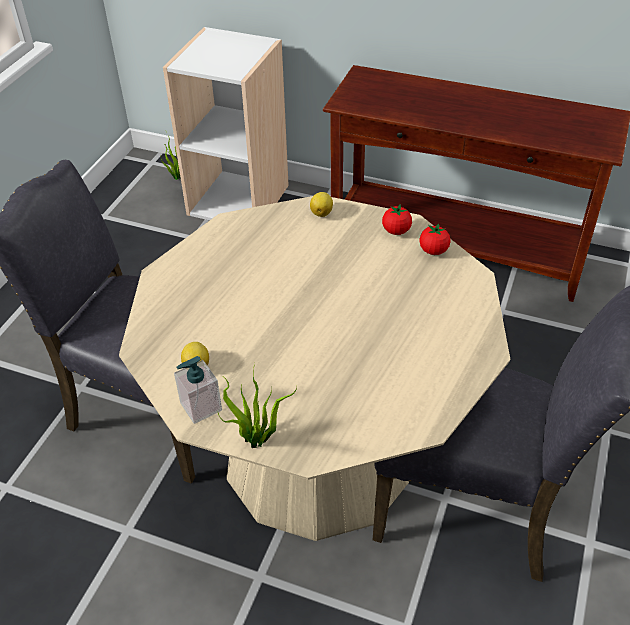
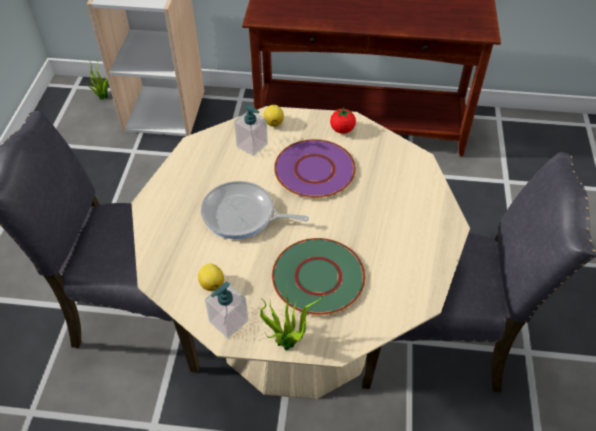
camera: 15 degrees left, 5 degrees up
(253, 302) = (242, 215): none -> frying pan
(289, 232) = (252, 145): none -> soap dispenser
(313, 380) = (317, 277): none -> green plate
(349, 268) = (314, 170): none -> purple plate
(433, 251) = (378, 142): tomato -> none

